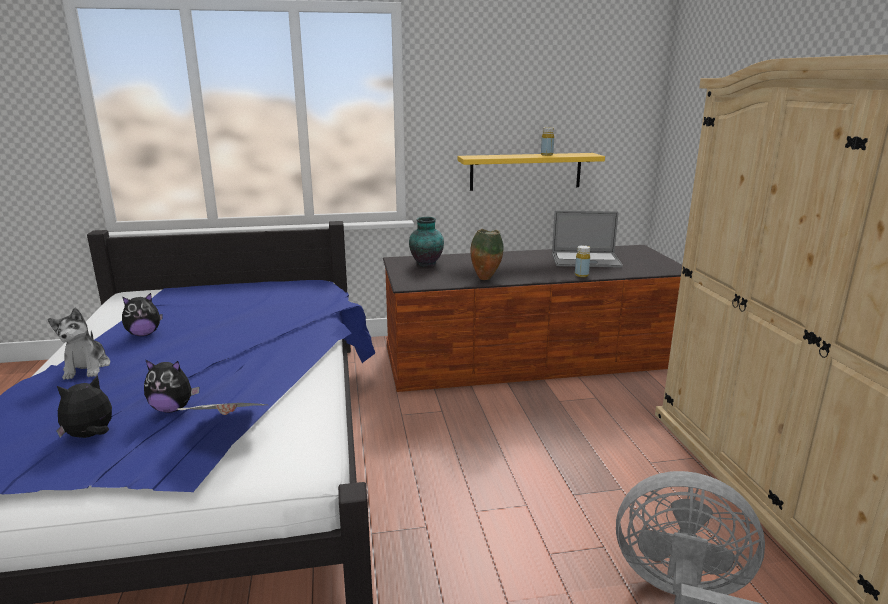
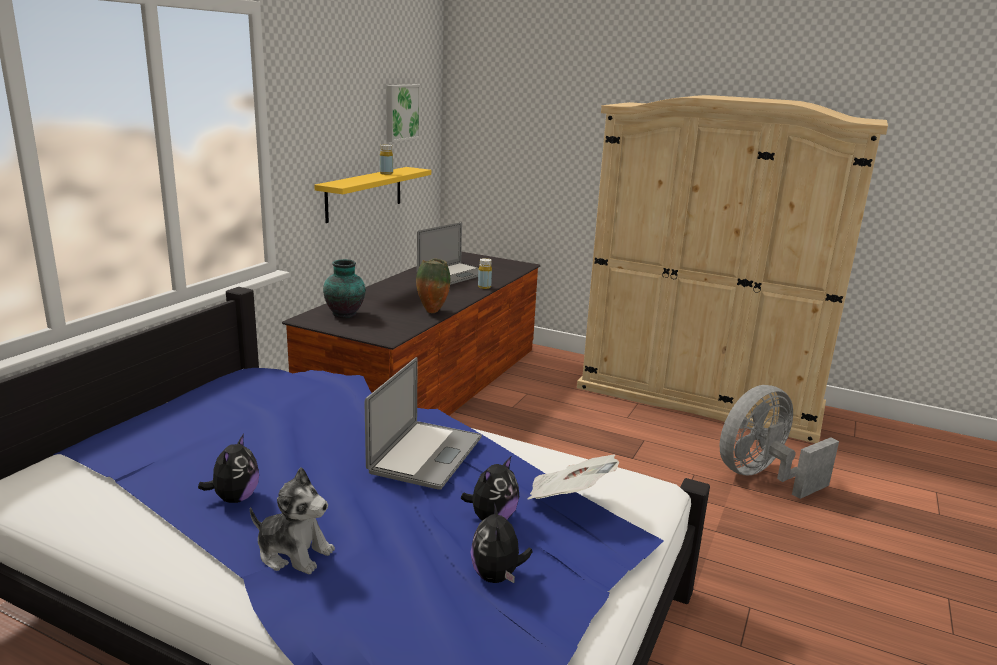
camera: 55 degrees left, 0 degrees up
(247, 358) = (426, 454): none -> laptop
(589, 99) = (401, 112): none -> picture

